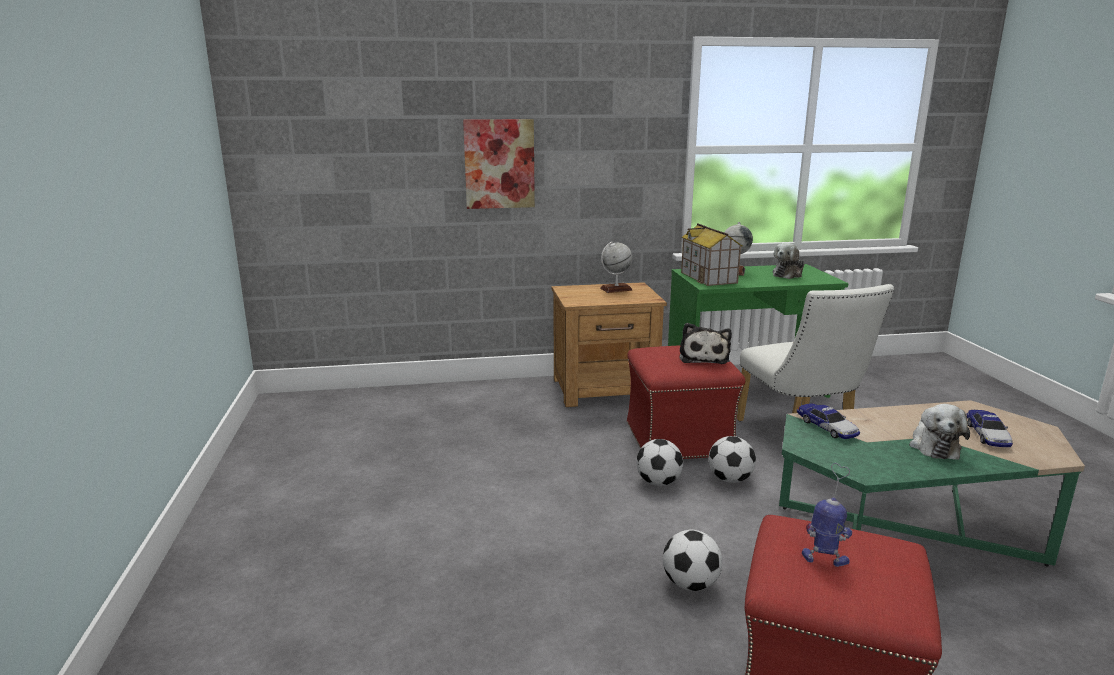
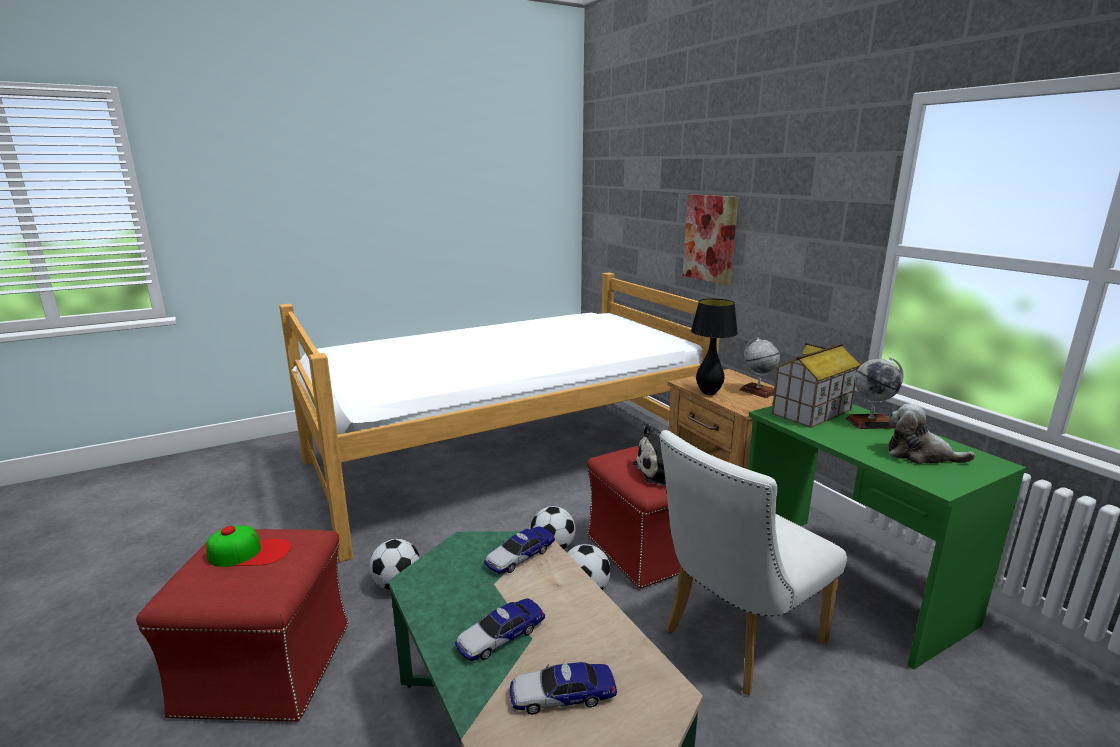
camera: 70 degrees right, 0 degrees up
(446, 476) = (509, 458): none -> bed
(607, 301) = (708, 393): none -> black table lamp
(825, 559) = (249, 552): toy robot -> cap
(933, 446) = (501, 636): plush toy -> toy car

